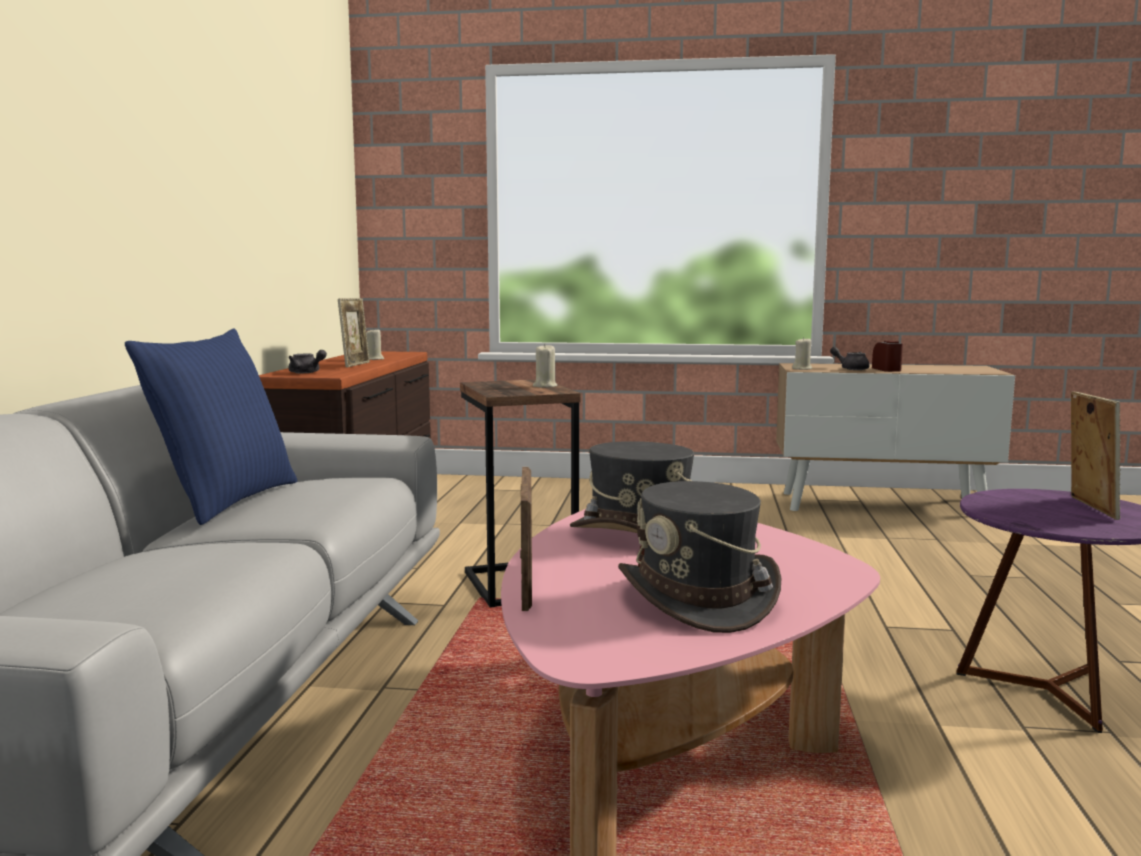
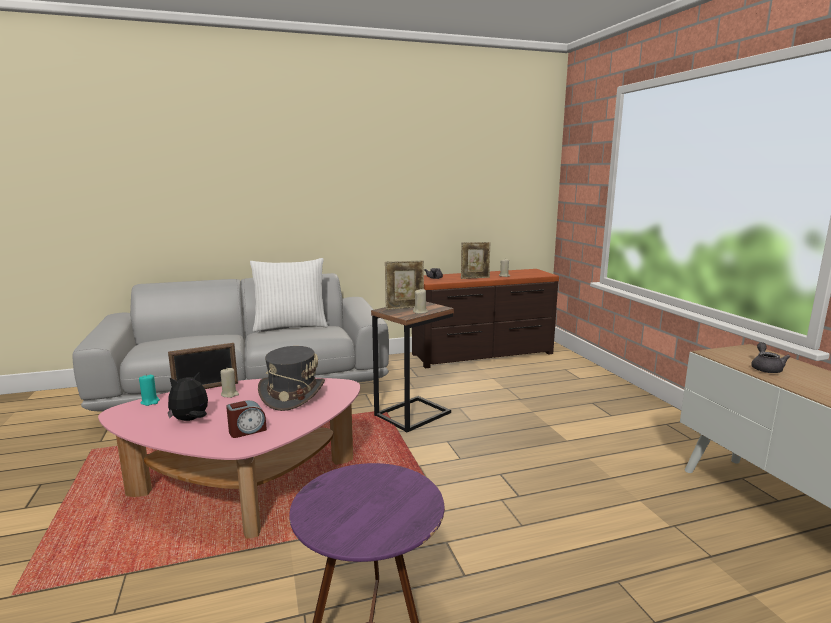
camera: 65 degrees right, 5 degrees up
(224, 501) = (291, 326): blue pillow -> white pillow
(553, 631) = (150, 402): none -> turquoise candle
(698, 599) = (190, 420): grey hat -> plush toy
(802, 369) = (718, 353): beige candle -> beige candle (230, 394)
(887, 369) = (795, 381): alarm clock -> alarm clock (247, 431)
(1089, 508) = (382, 514): picture frame -> picture frame (405, 308)

